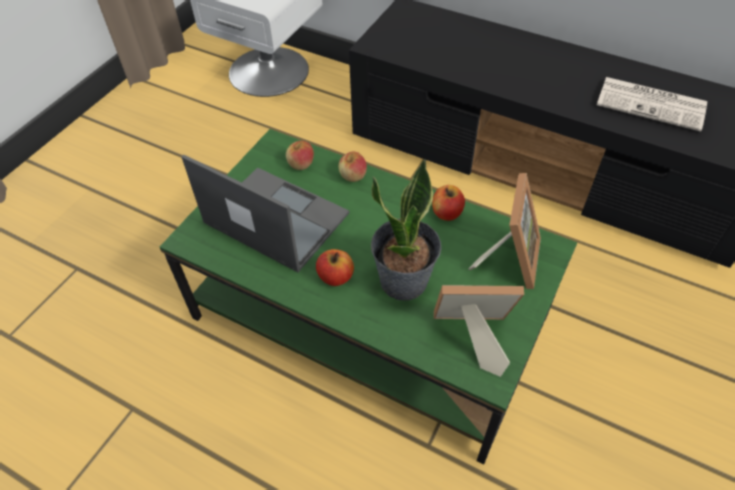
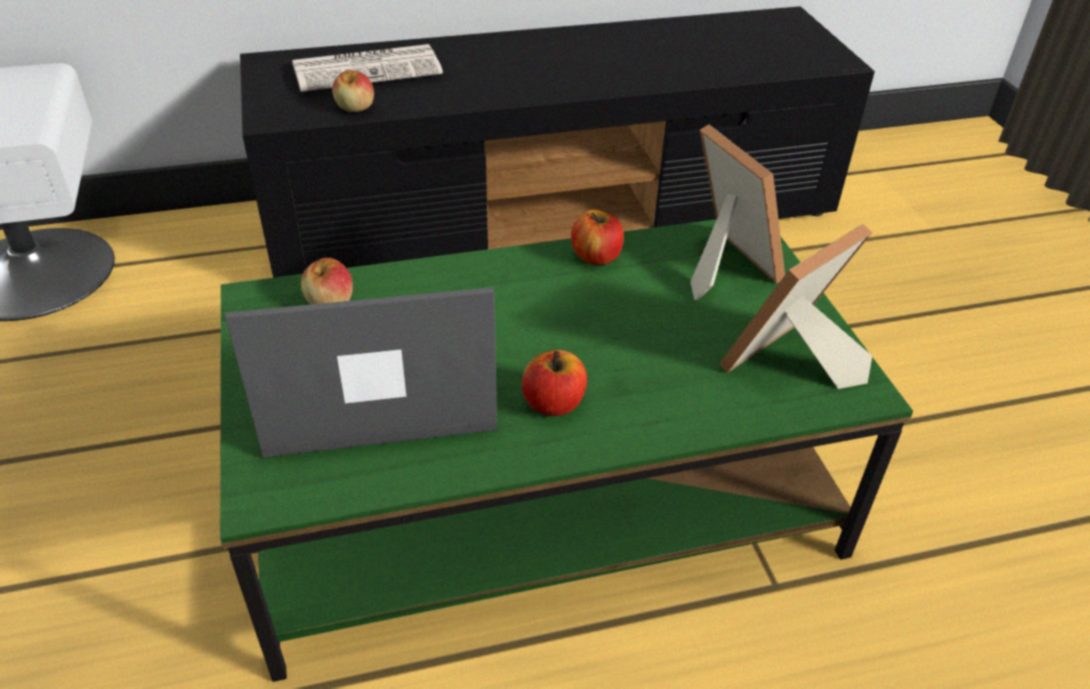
camera: 45 degrees left, 10 degrees down
(353, 176) = (425, 278): apple -> apple (355, 108)
(404, 281) = (643, 355): potted plant -> none
(652, 104) = (677, 53): newspaper -> newspaper (368, 69)

